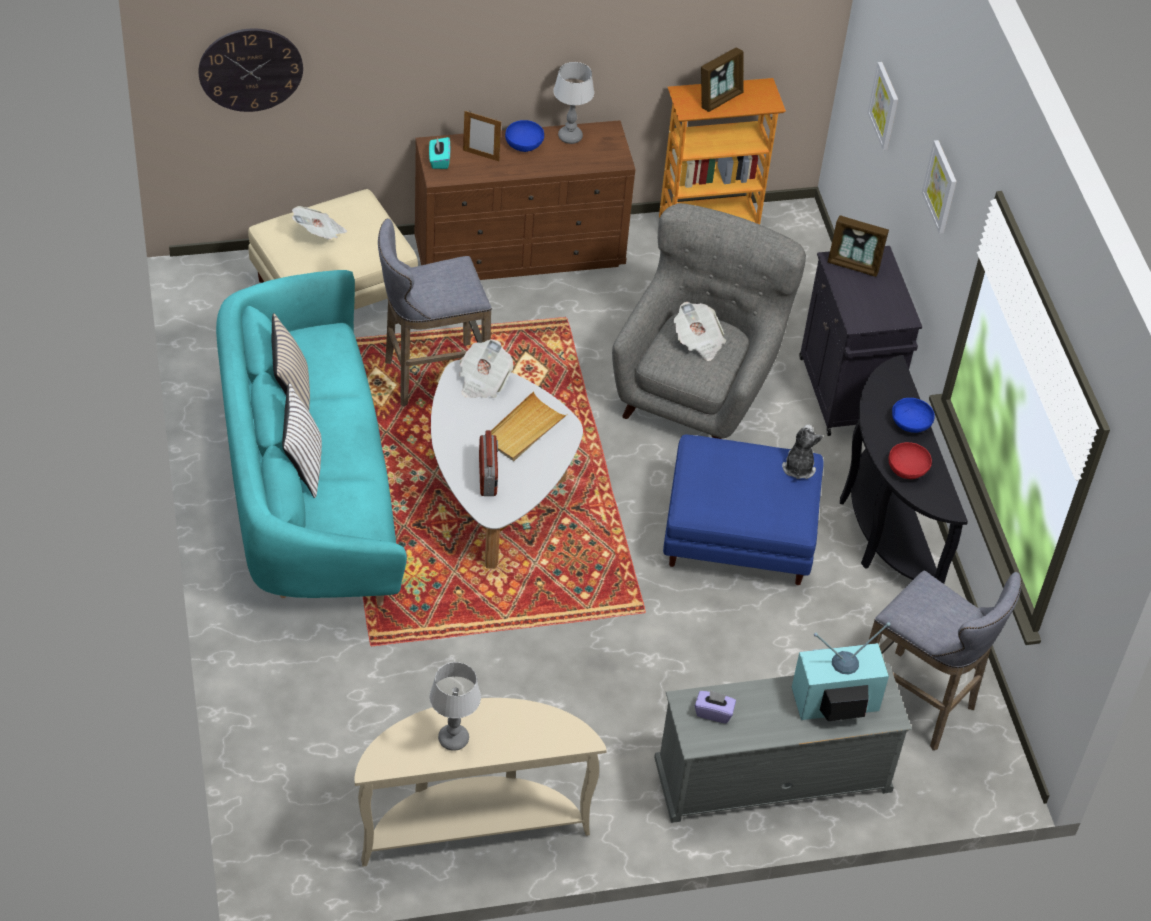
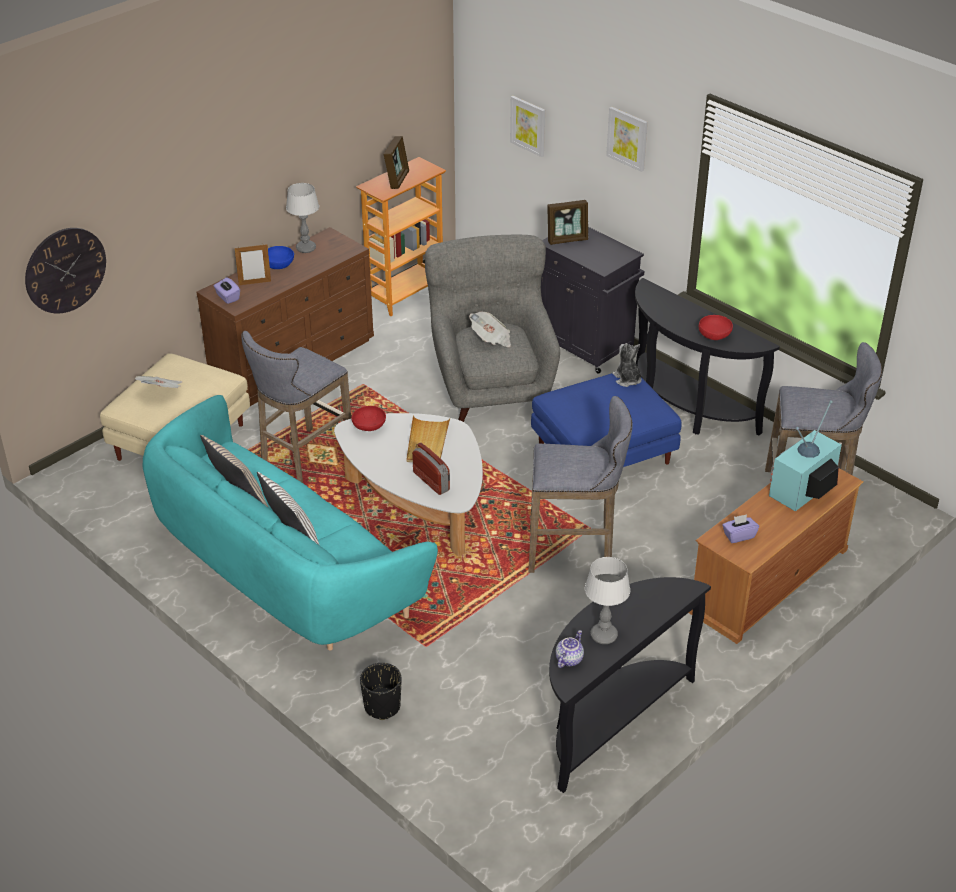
camera: 30 degrees left, 10 degrees down
(279, 682) = (382, 706): none -> black planter
(398, 742) = (568, 659): none -> teapot
(439, 160) = (227, 297): turquoise tissue box -> purple tissue box
(471, 824) = (610, 720): beige console table -> black console table
(483, 381) = (369, 427): newspaper -> red bowl
(605, 629) = (575, 552): none -> grey stool
(771, 776) = (768, 581): grey tv stand -> brown tv stand
(910, 424) = (688, 311): blue bowl -> none

